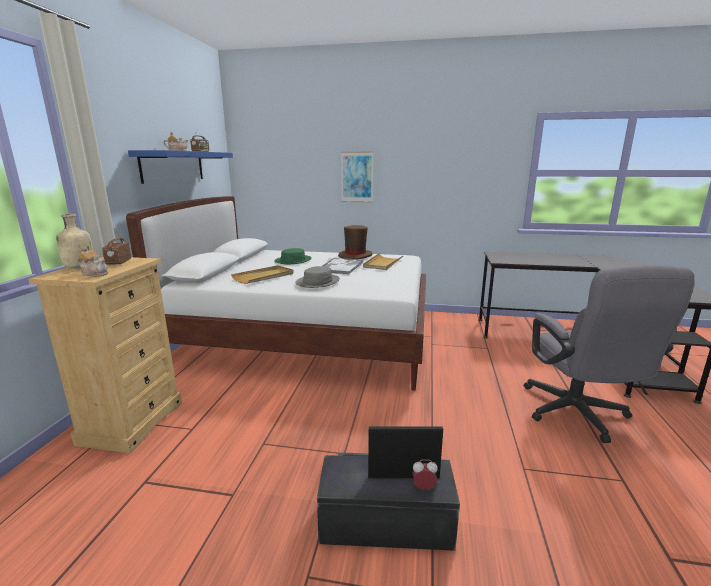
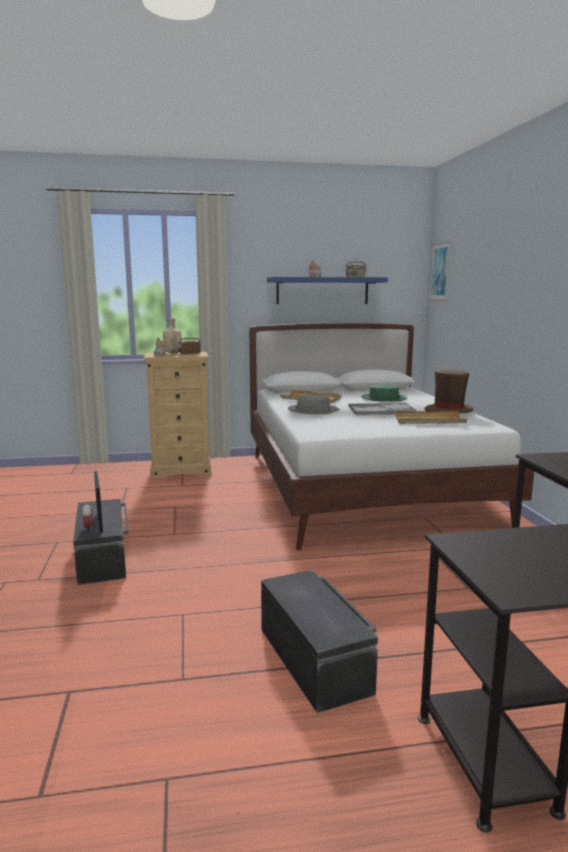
camera: 70 degrees right, 5 degrees down
(357, 177) = (505, 307): picture -> picture (439, 272)
(578, 416) = (315, 659): grey office chair -> black storage box

